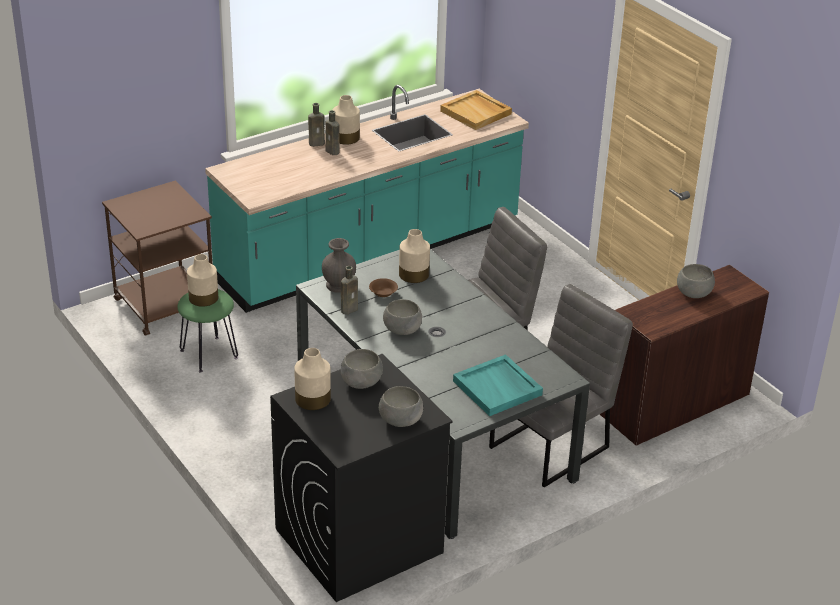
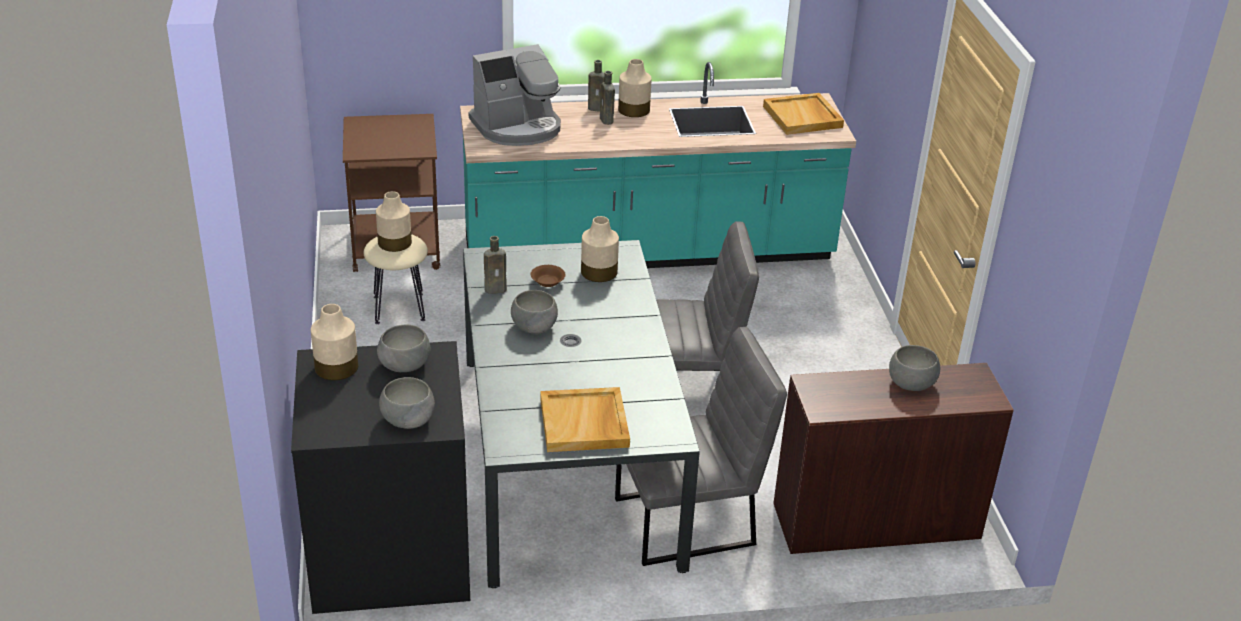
camera: 25 degrees right, 0 degrees up
(208, 354) = (399, 308): green stool -> beige stool
(268, 175) = (518, 127): none -> coffee machine
(339, 284) = (508, 260): grey vase -> none
(498, 388) = (585, 423): turquoise tray -> beige tray

